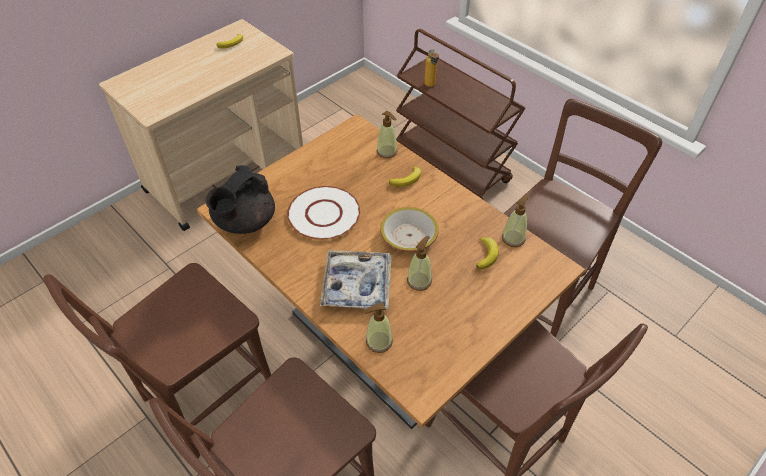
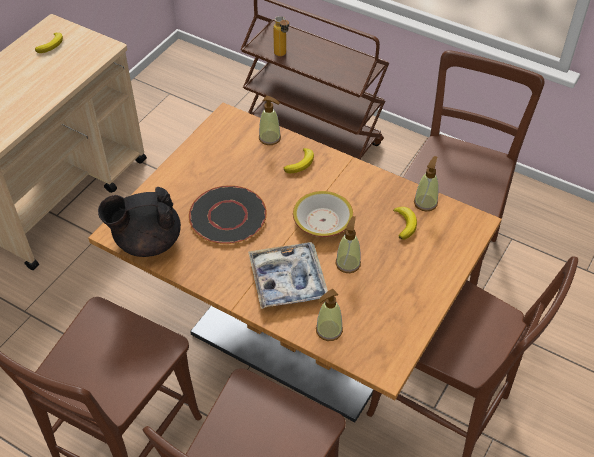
camera: 15 degrees left, 0 degrees up
(244, 222) = (147, 241): black teapot -> black teapot turned 60 degrees clockwise
(324, 214) = (228, 216): white plate -> black plate

